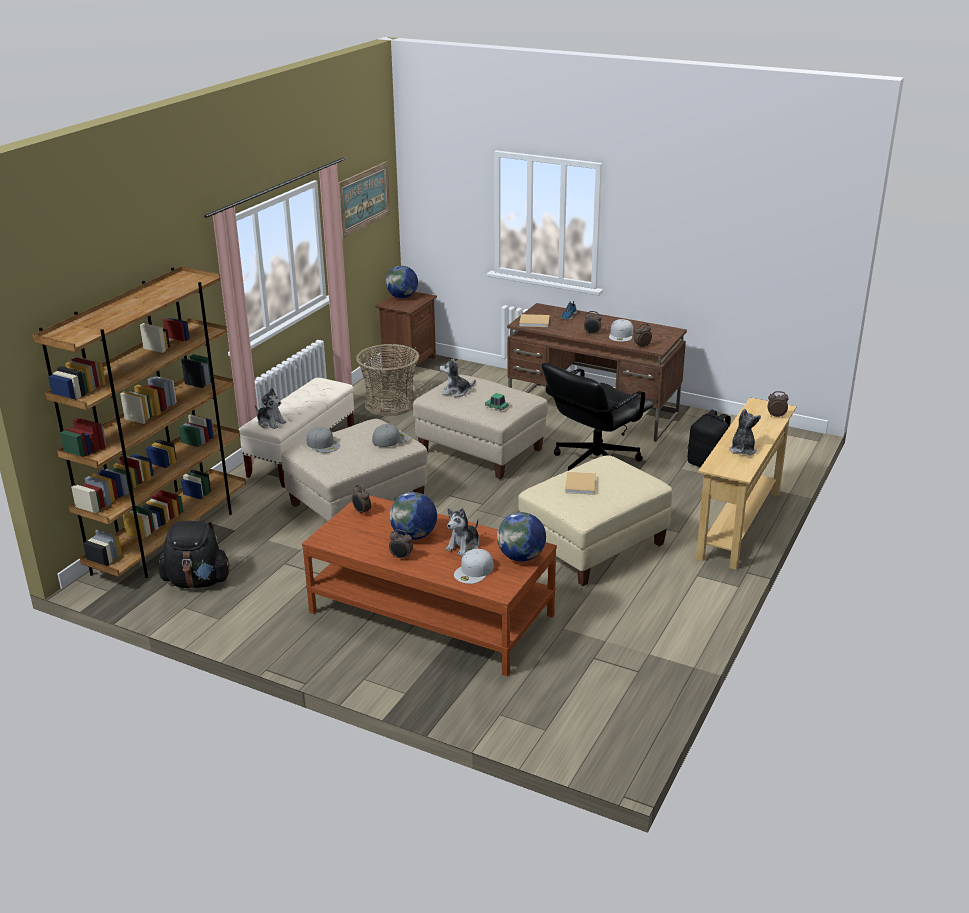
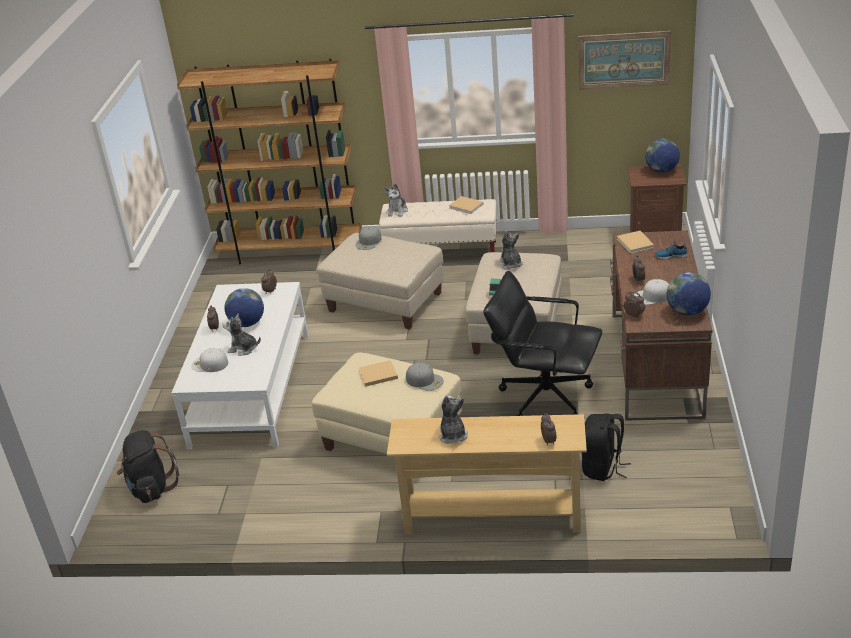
camera: 70 degrees right, 5 degrees up
(197, 581) = (244, 283): black backpack -> black backpack (151, 488)
(315, 390) = (467, 206): none -> beige book
(390, 404) = (563, 257): basket -> none
(390, 439) = (397, 264): grey cap -> grey cap (425, 380)
(432, 614) = (251, 389): brown coffee table -> white coffee table
(521, 557) = (239, 379): globe -> globe (687, 311)
(742, 449) = (452, 435): plush toy -> plush toy turned 90 degrees counterclockwise

